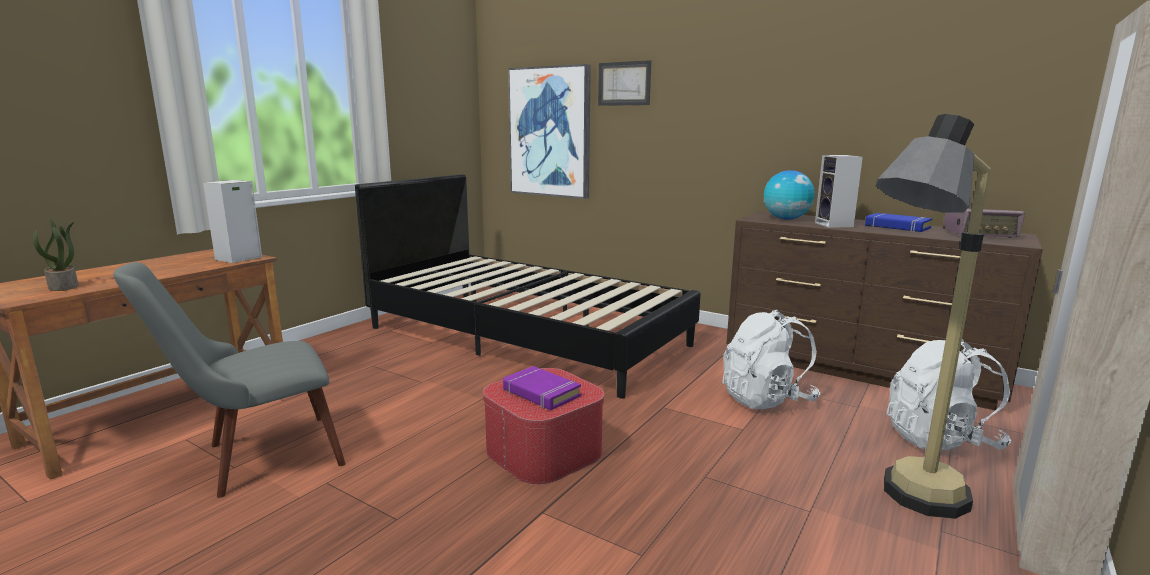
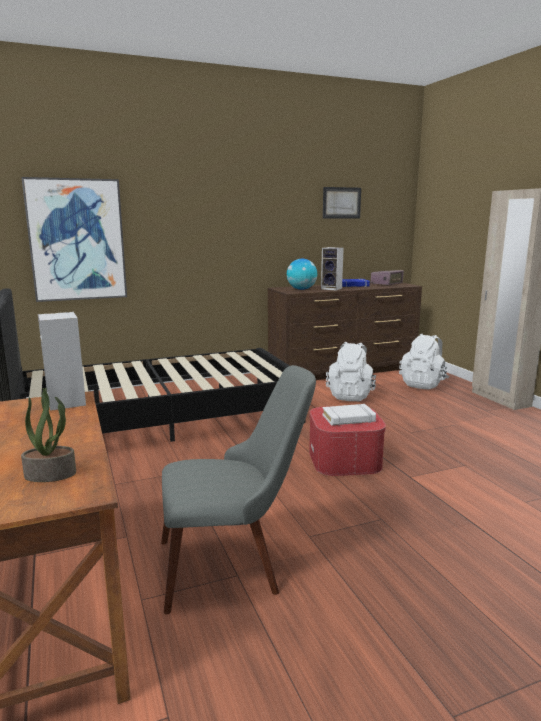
camera: 55 degrees left, 0 degrees up
(254, 459) = (234, 563): grey chair -> grey chair turned 105 degrees counterclockwise
(541, 393) = (348, 418): purple book -> white book
(624, 83) = (153, 197): picture -> picture (341, 203)
(902, 504) = (464, 409): floor lamp -> none

